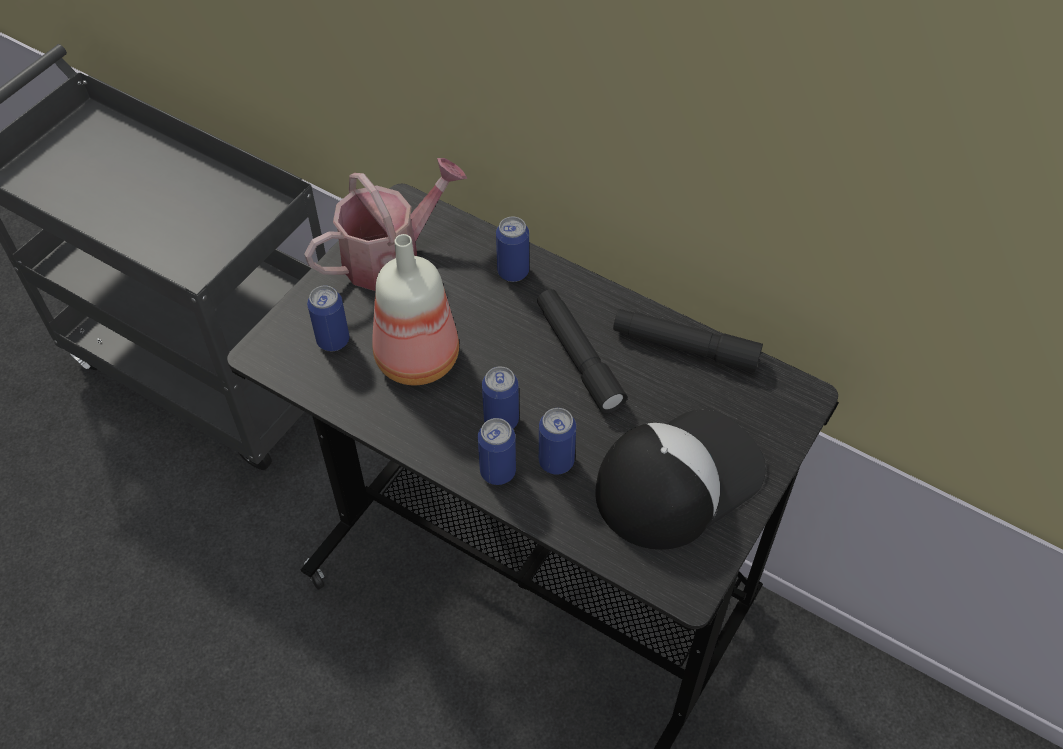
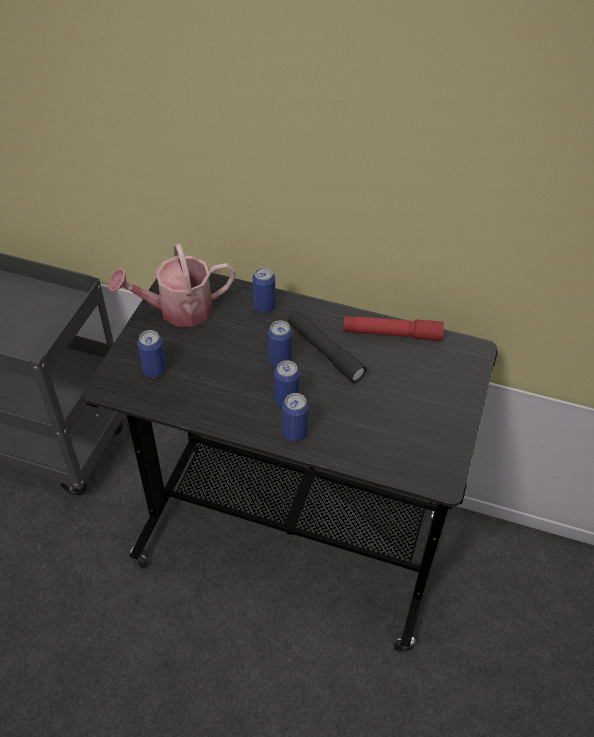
camera: 15 degrees left, 5 degrees down
(391, 256) = (178, 310): watering can -> watering can turned 150 degrees counterclockwise
(416, 360) = (217, 373): bottle -> none
(556, 461) = (331, 419): can -> can (280, 360)
(677, 478) = (413, 415): cap -> none
(685, 347) = (391, 334): black flashlight -> red flashlight

